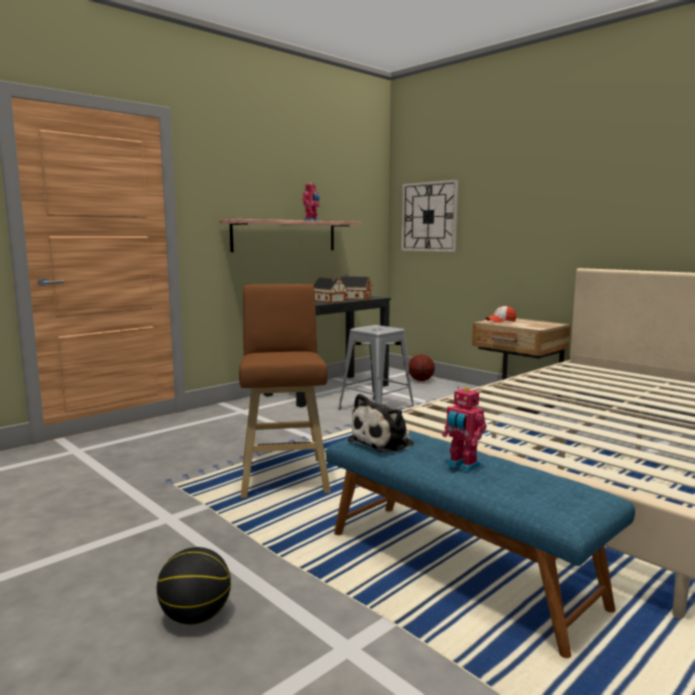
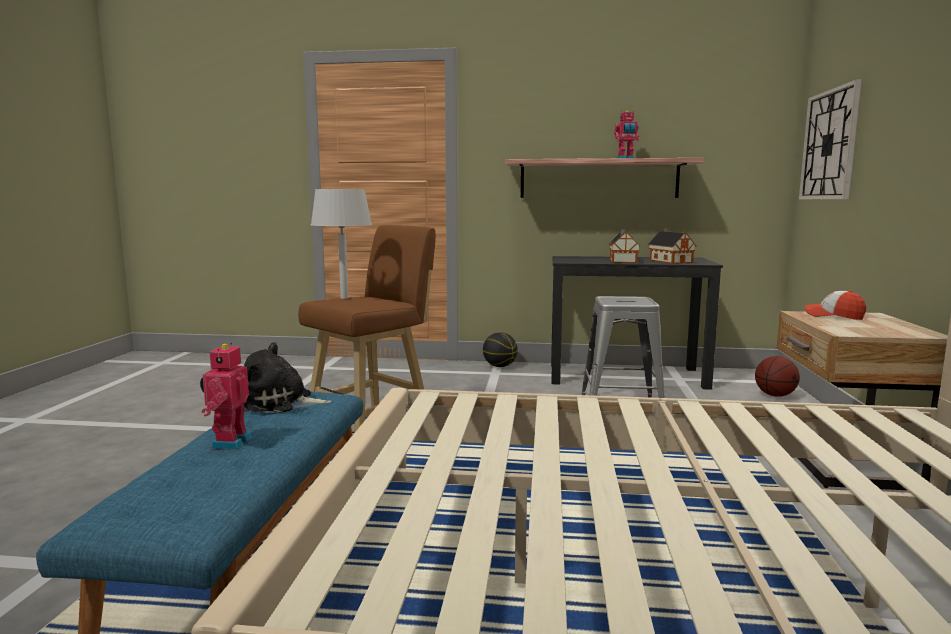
camera: 50 degrees right, 0 degrees up
(195, 616) = (88, 492): basketball -> basketball (500, 366)
(272, 355) = (344, 298): none -> grey table lamp

